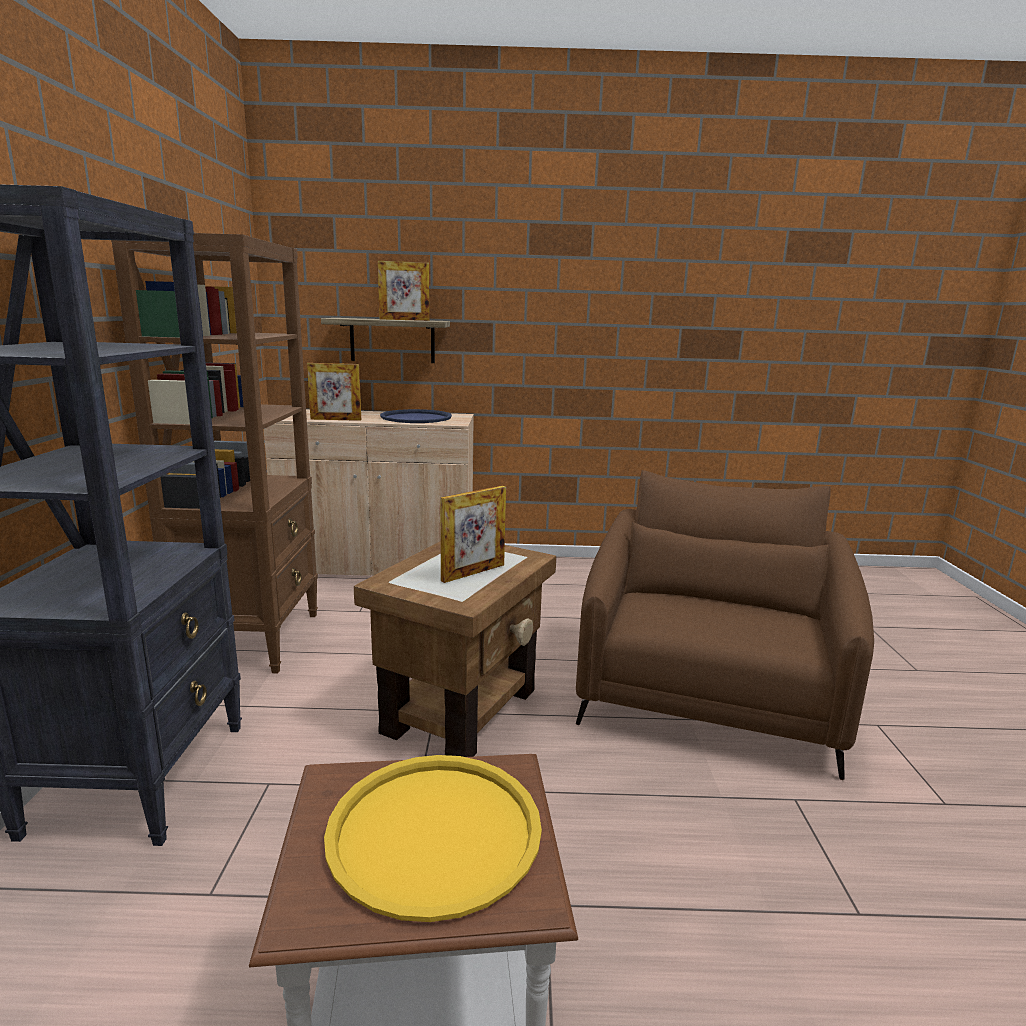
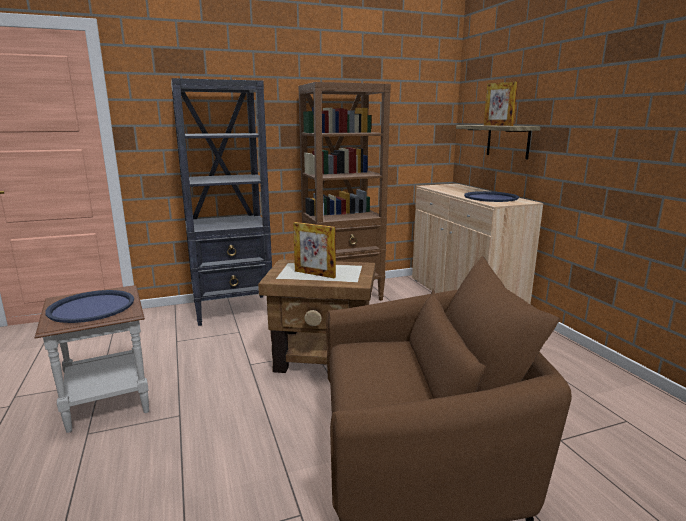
camera: 70 degrees right, 0 degrees up
(336, 419) = (445, 191): picture frame -> none
(435, 832) = (91, 307): yellow tray -> blue tray

